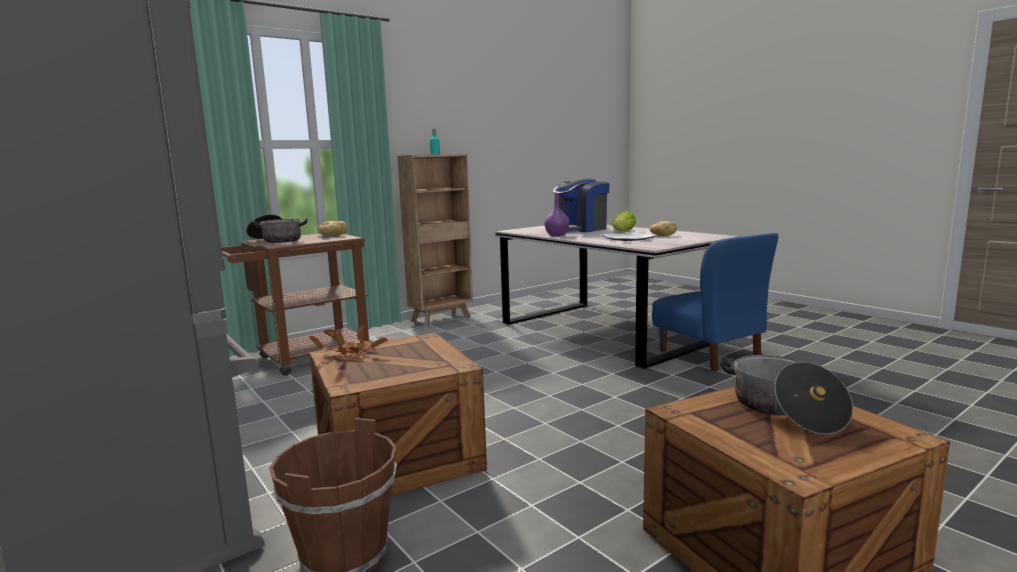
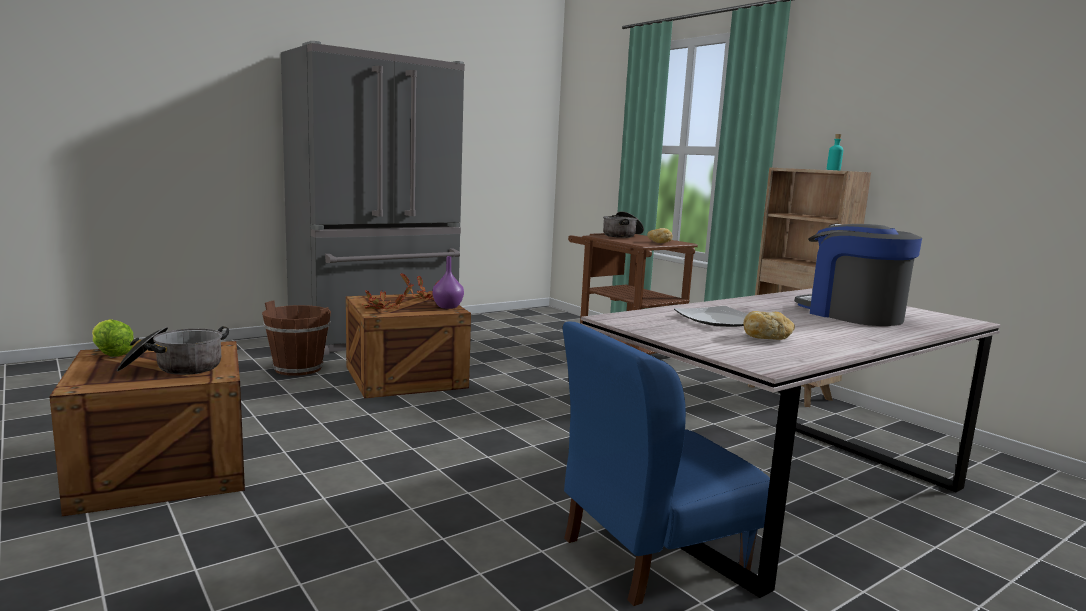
camera: 90 degrees right, 0 degrees up
(428, 365) = (382, 309): none -> potted plant
(557, 235) = (765, 301): purple vase -> purple vase (447, 307)
(623, 231) = (830, 328): lettuce -> lettuce (112, 354)

